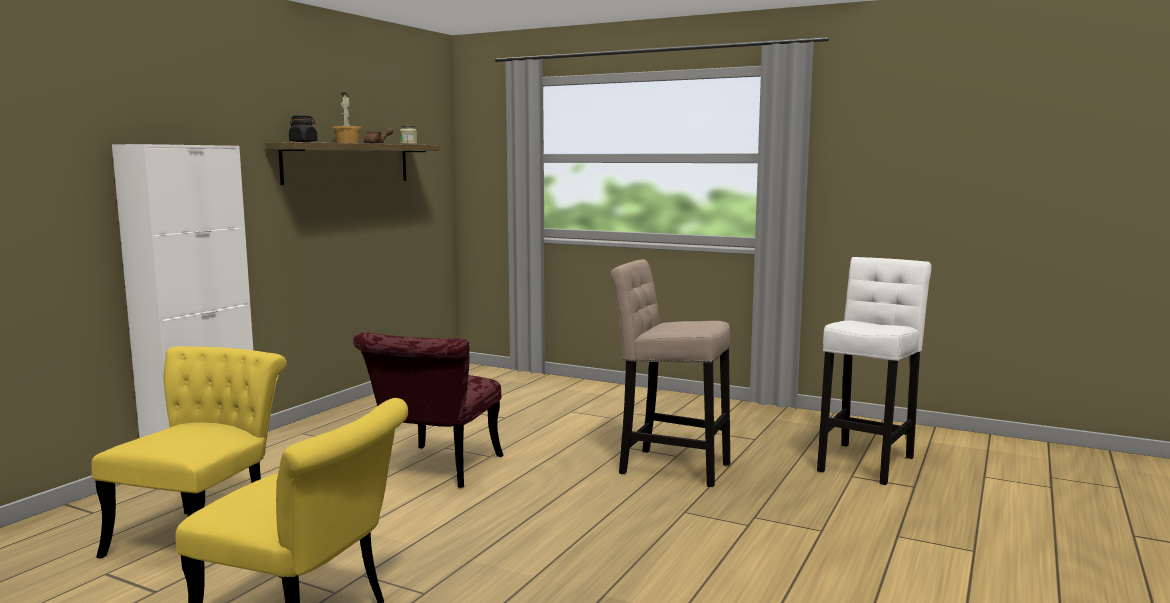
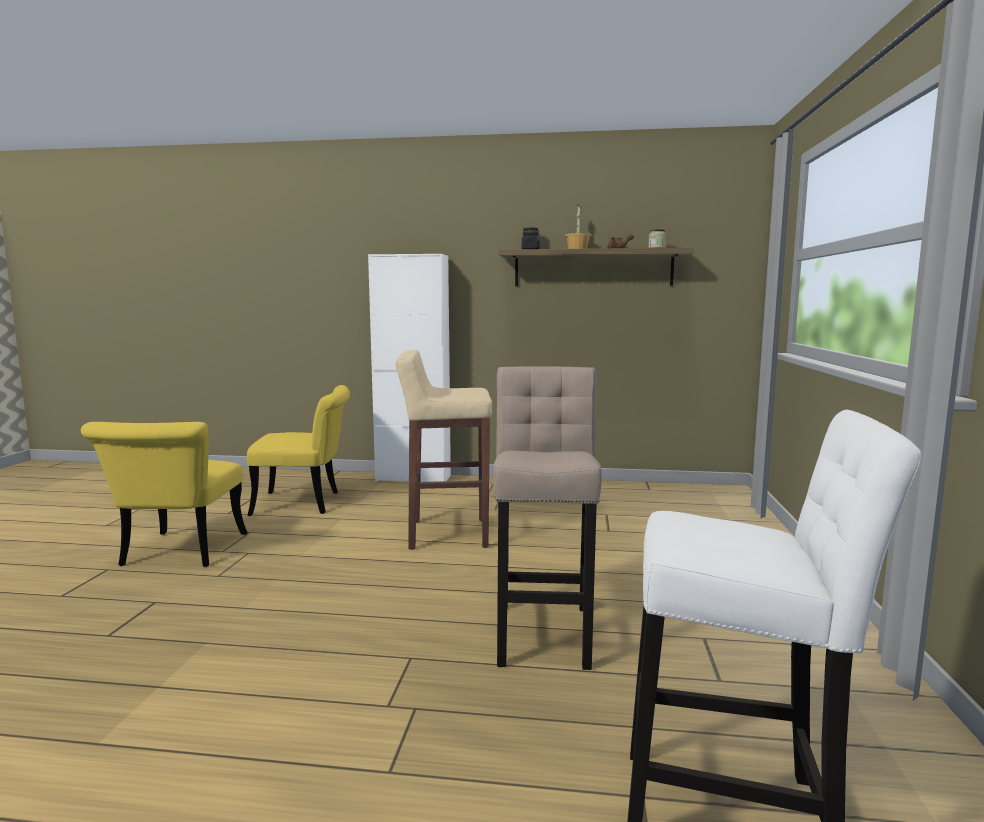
camera: 70 degrees right, 0 degrees up
(435, 471) = (446, 533): red chair -> beige stool

